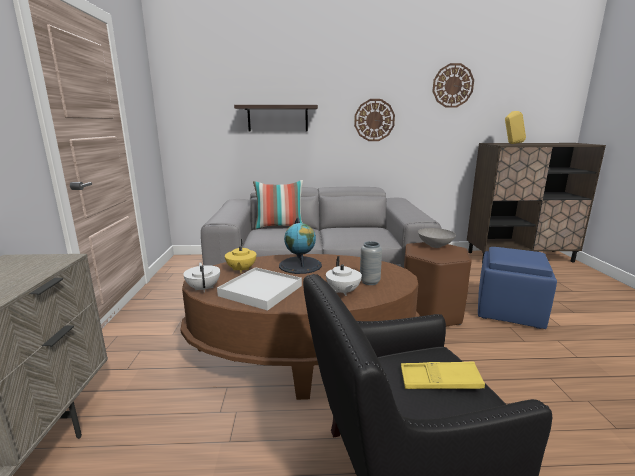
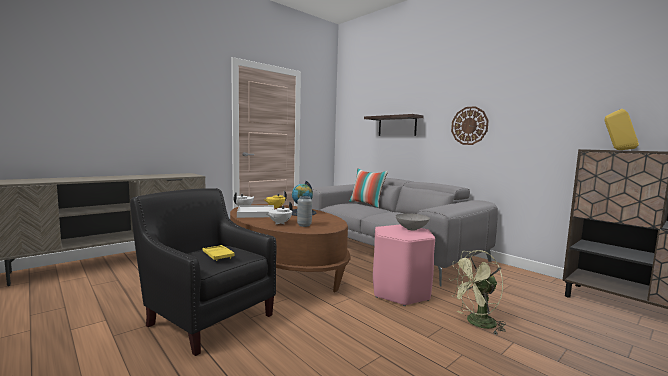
camera: 50 degrees right, 10 degrees down
(430, 313) = (400, 292): brown stool -> pink stool
(452, 85) = (554, 87): wall clock -> none
(509, 311) = (476, 323): blue ottoman -> green fan

